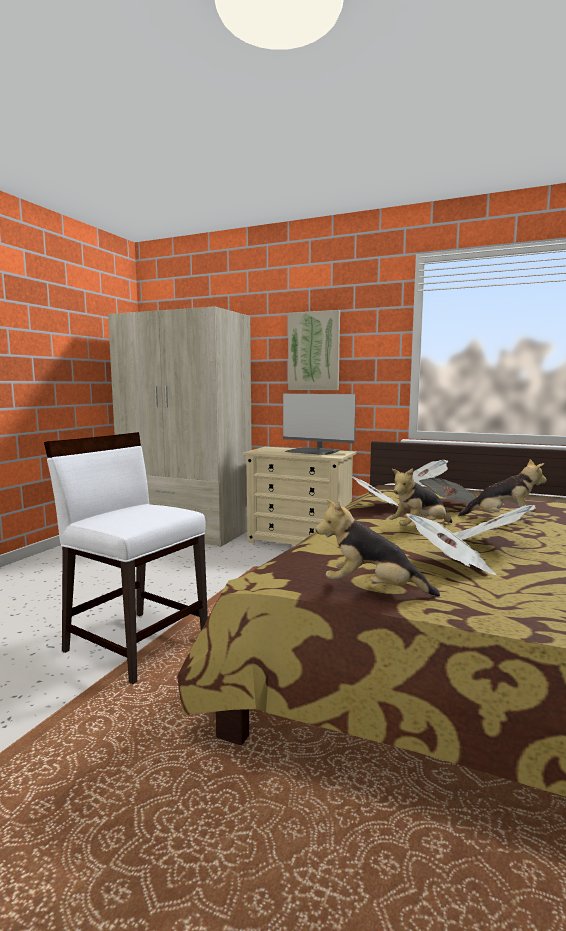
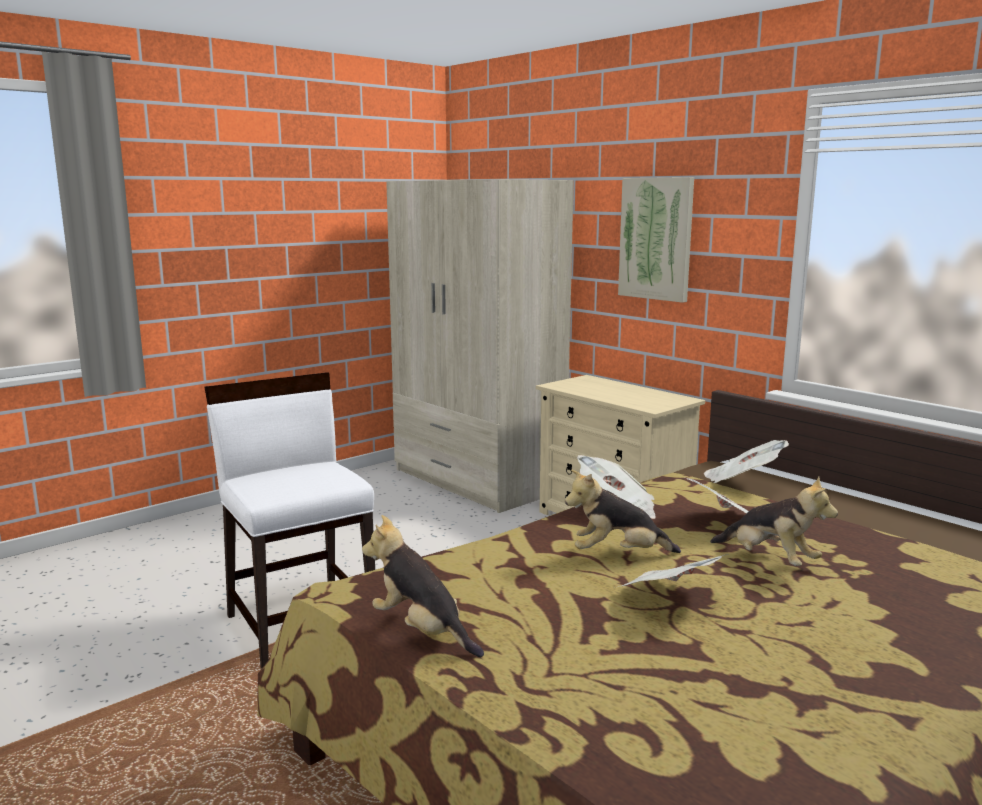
camera: 25 degrees right, 5 degrees up
(313, 452) = (635, 395): monitor -> none
(450, 566) = (561, 620): newspaper -> none

